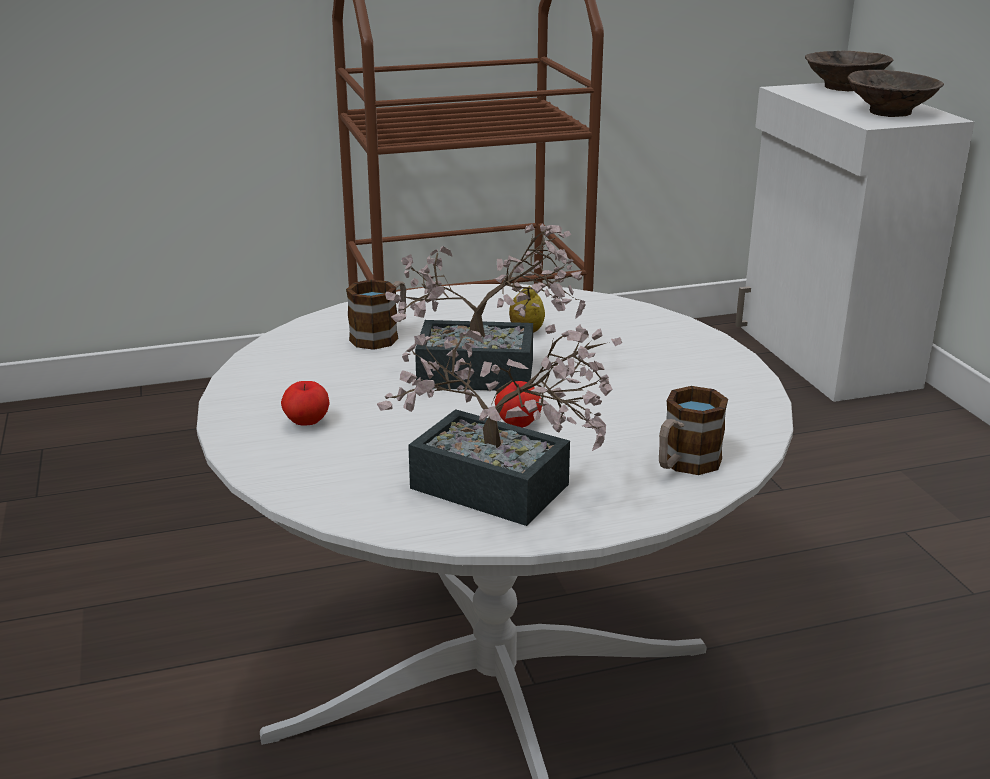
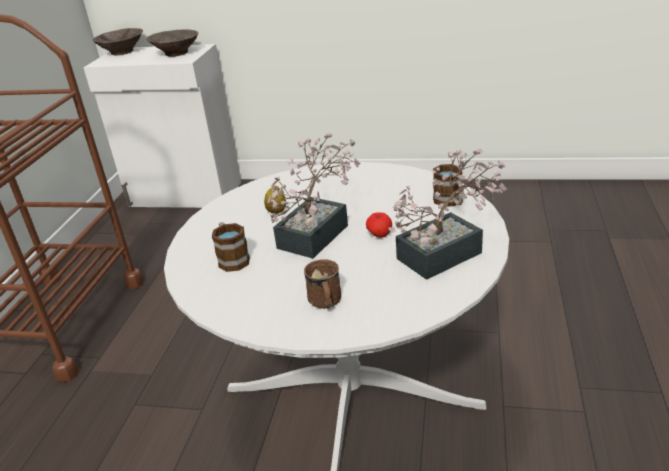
camera: 60 degrees left, 5 degrees up
(306, 422) = (325, 303): apple -> brown mug

